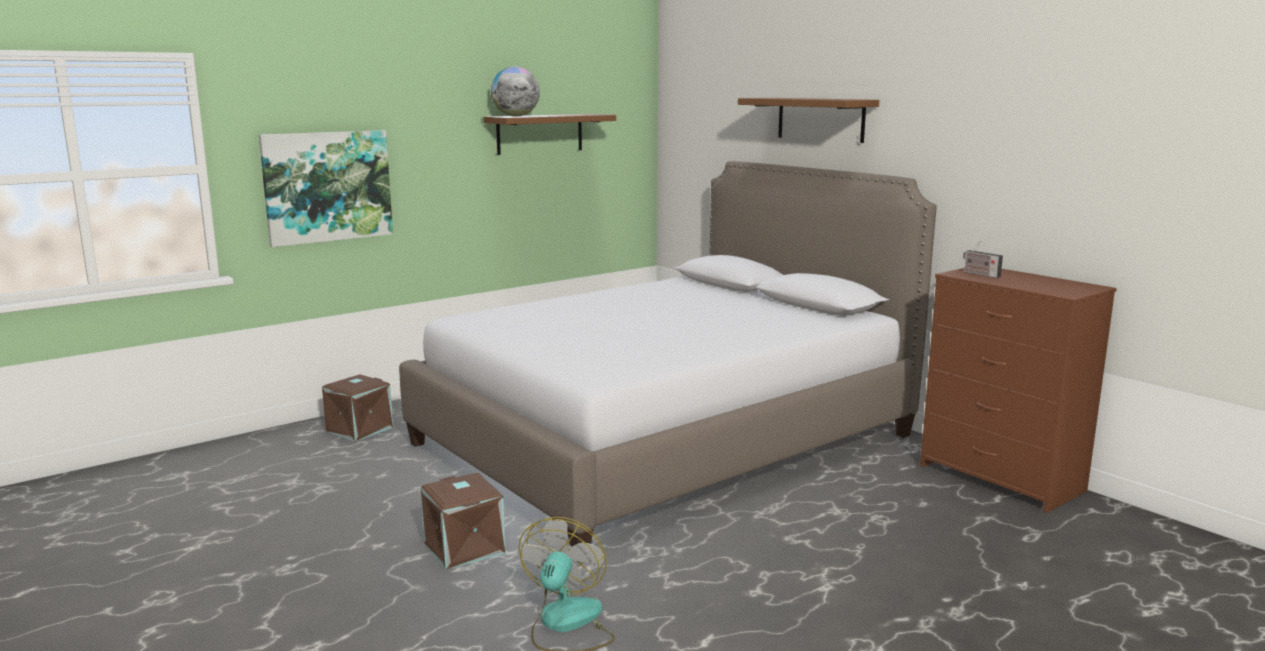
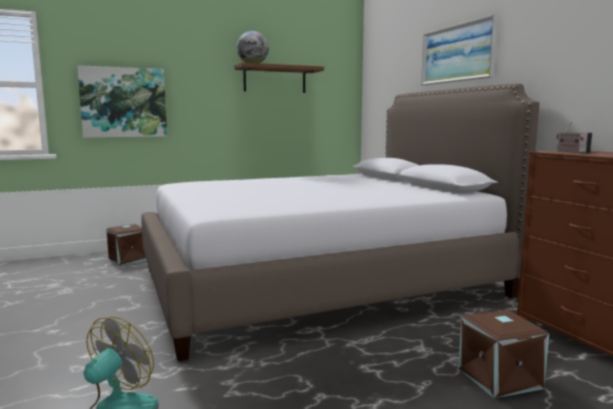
camera: 15 degrees right, 5 degrees down
(466, 548) = (107, 340): brown storage box -> brown storage box (501, 378)
(820, 119) = (457, 53): brown shelf -> picture

